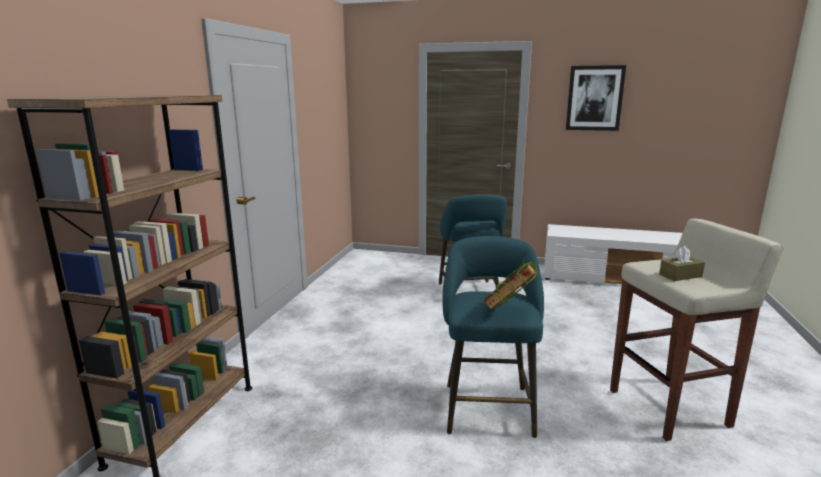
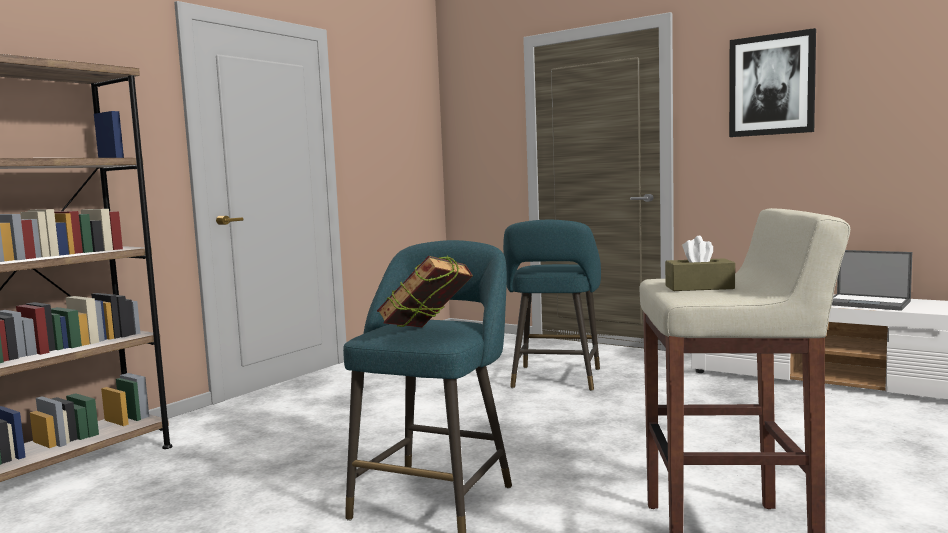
camera: 20 degrees right, 10 degrees down
(648, 237) = (869, 303): none -> laptop

